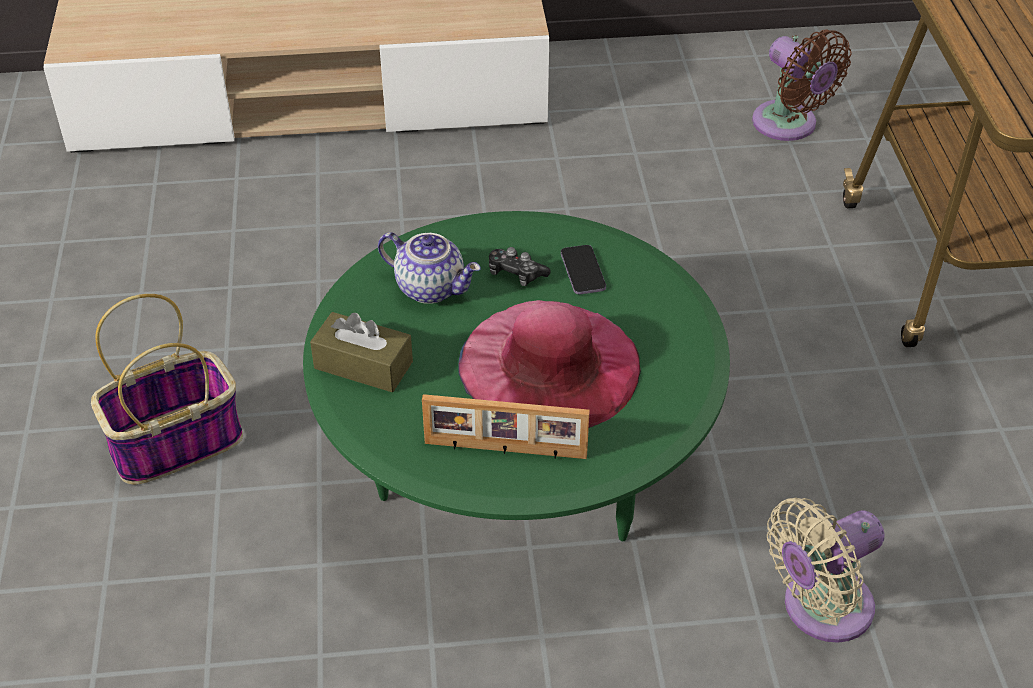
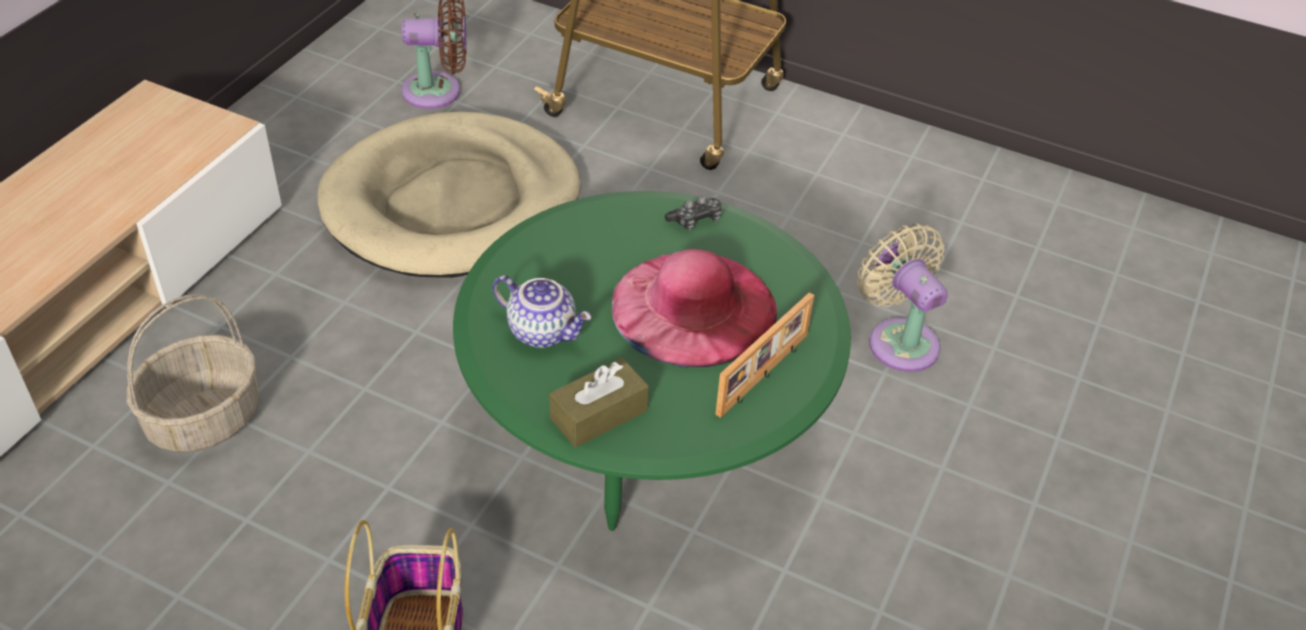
camera: 60 degrees left, 0 degrees up
(305, 212) = (204, 417): none -> basket
(431, 287) = (543, 331): teapot -> teapot turned 60 degrees clockwise
(515, 273) = (574, 276): game controller -> game controller (695, 220)
(583, 271) = (607, 240): phone -> none
(660, 209) = (452, 203): none -> beige dog bed
(820, 609) = (899, 340): beige fan -> beige fan turned 150 degrees clockwise

